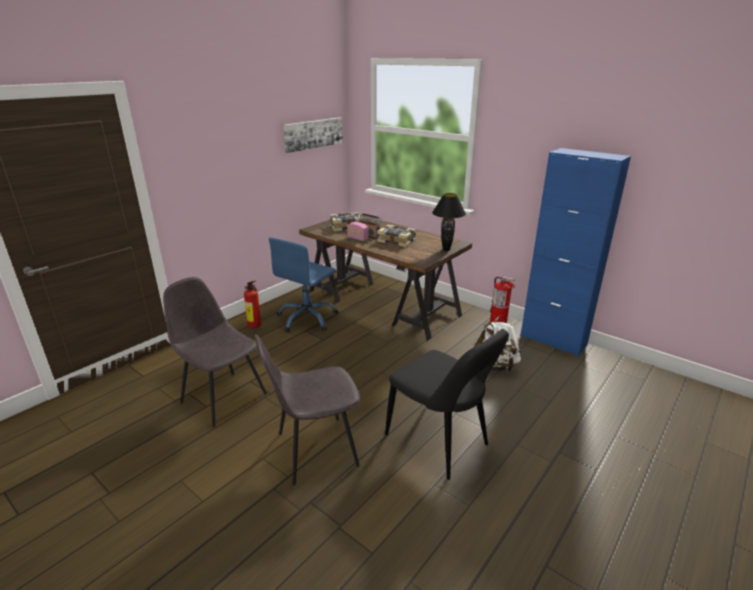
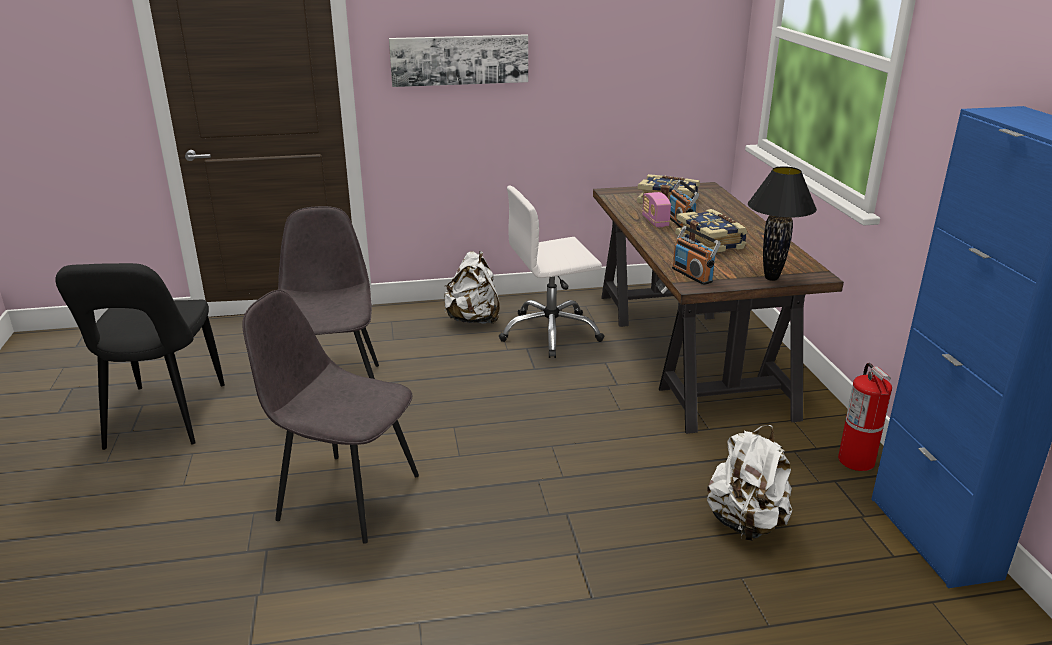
camera: 40 degrees right, 0 degrees up
(255, 326) = (473, 319): fire extinguisher -> white backpack
(307, 318) = (550, 333): blue office chair -> white office chair
(313, 134) = (664, 32): picture -> picture (459, 60)
(415, 258) = (692, 275): none -> radio
(440, 442) = (501, 578): black chair -> black chair (163, 419)

